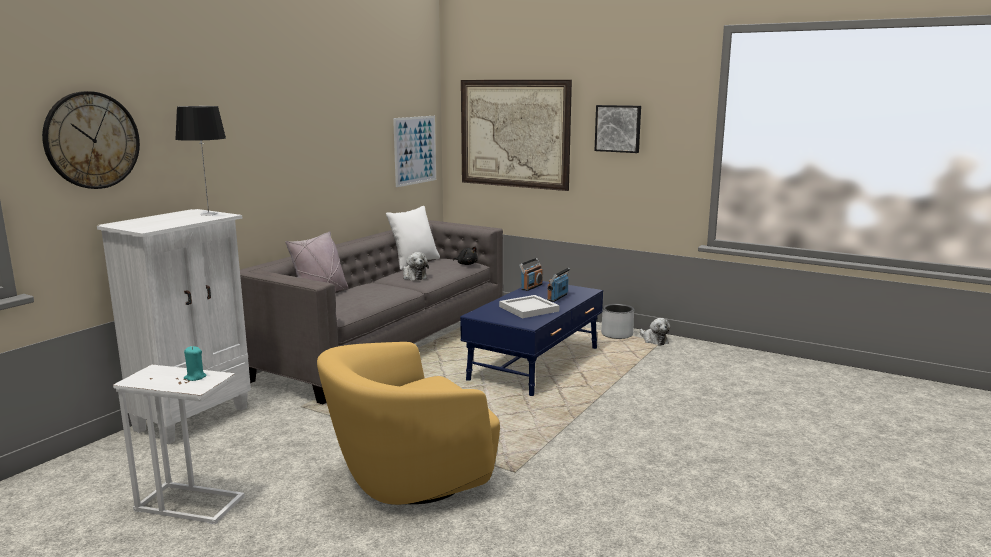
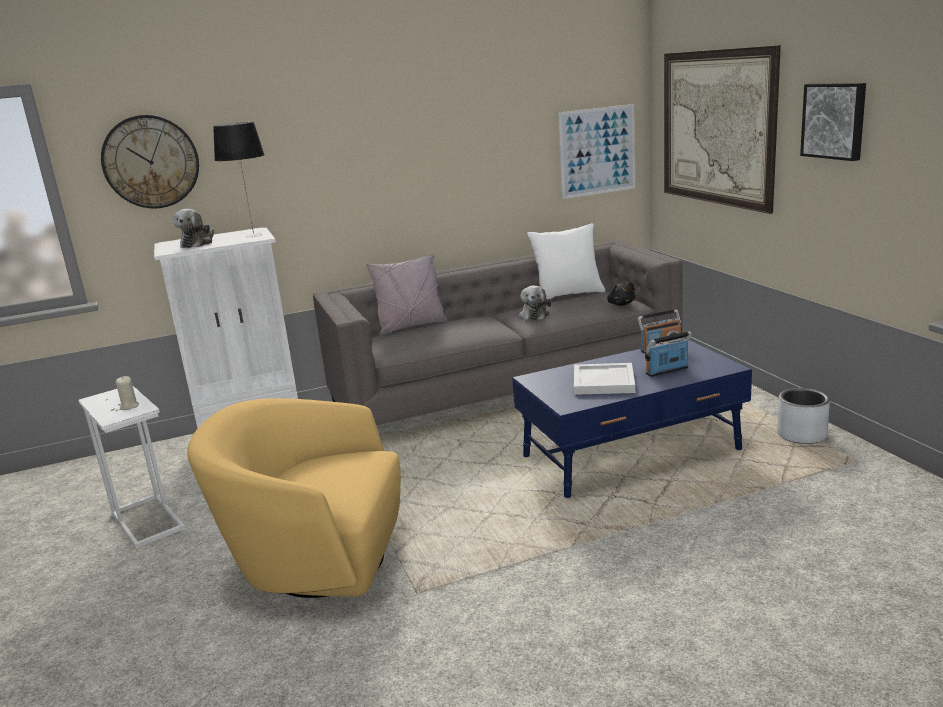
camera: 40 degrees right, 5 degrees up
(195, 377) = (129, 406): turquoise candle -> beige candle
(654, 340) = (847, 457): plush toy -> plush toy (198, 243)

